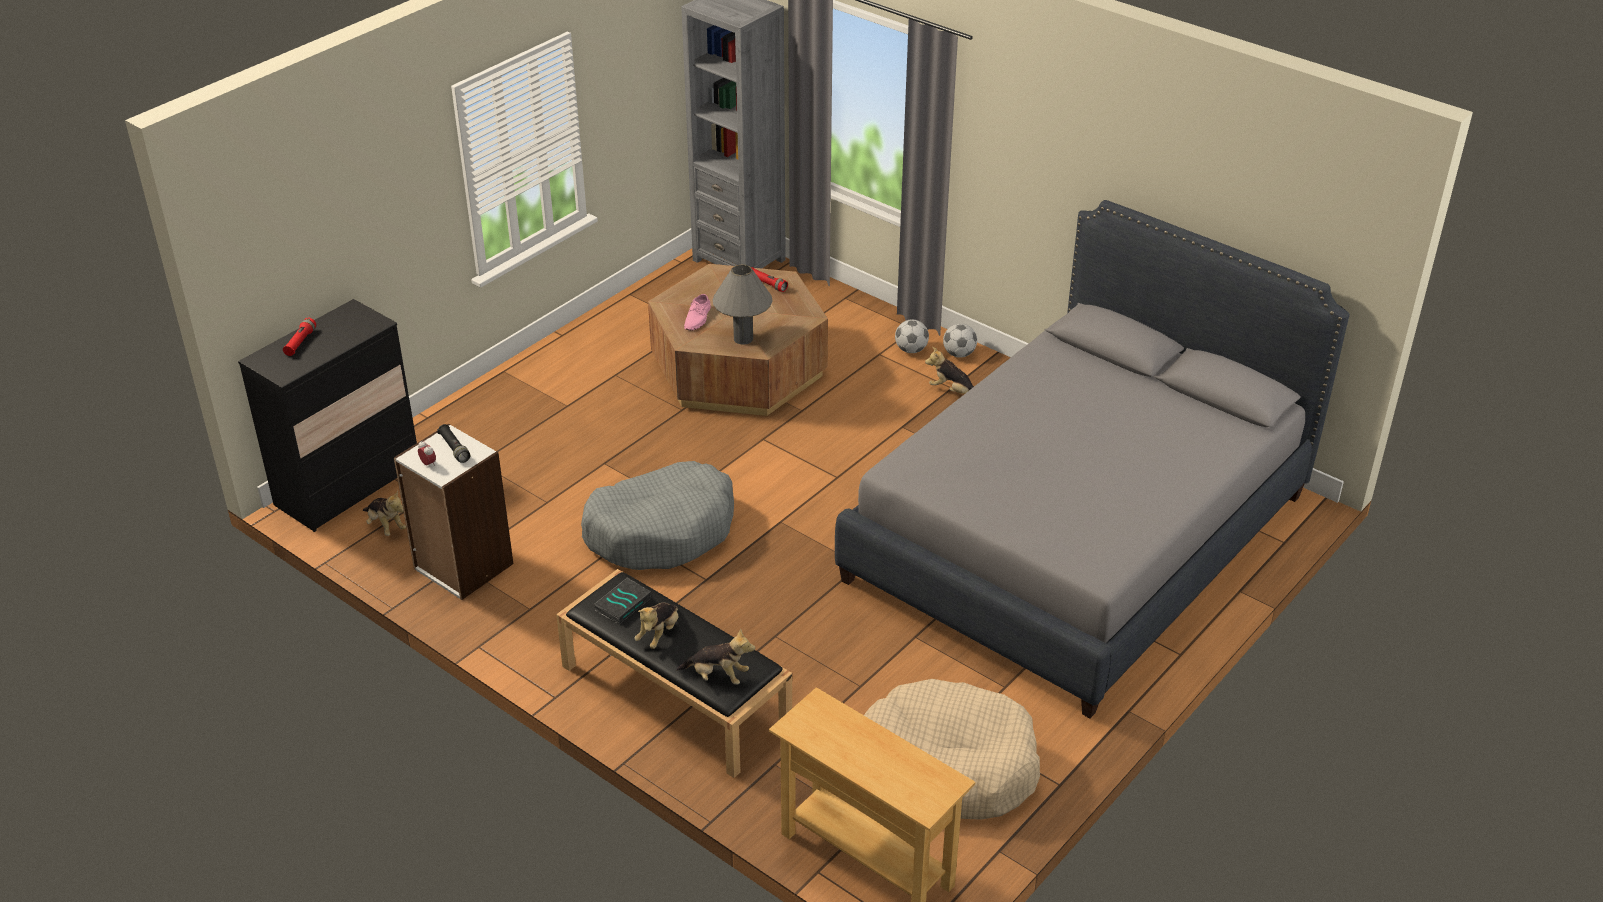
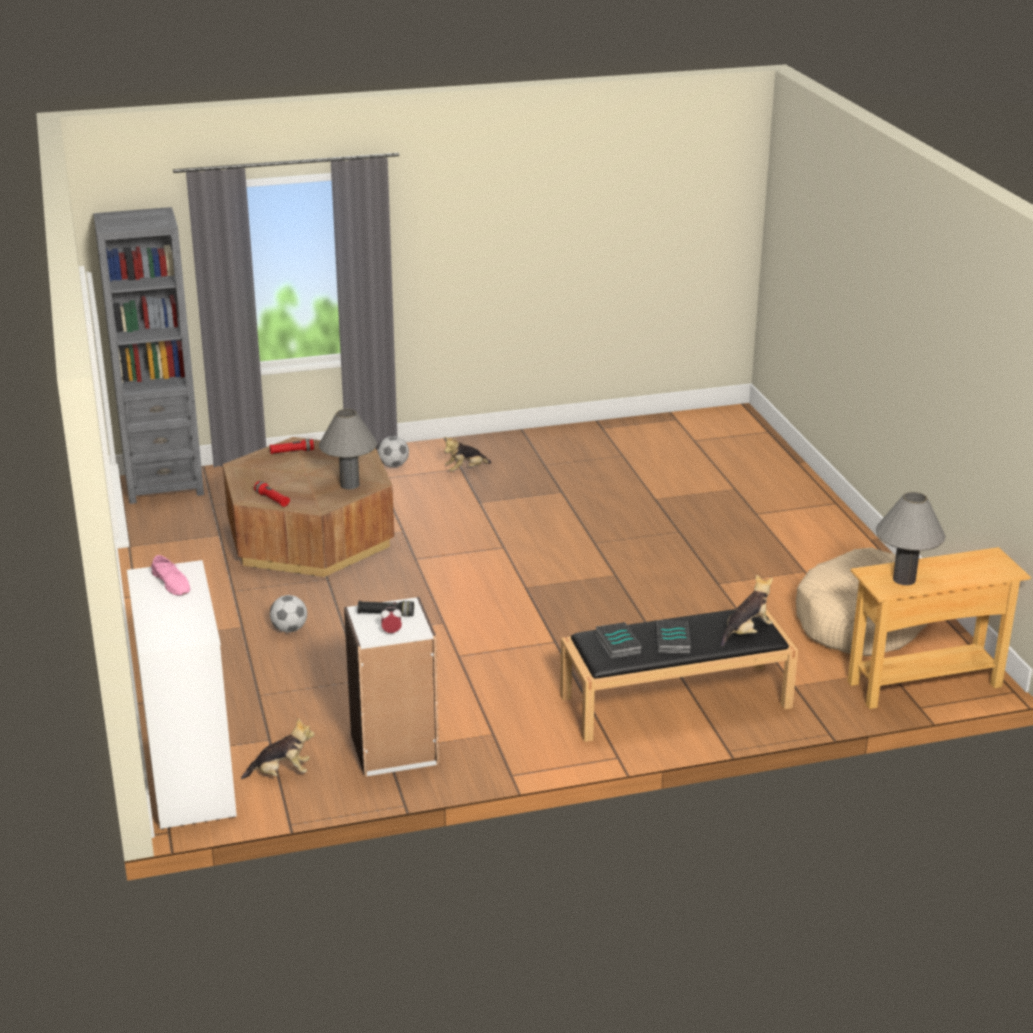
camera: 55 degrees left, 10 degrees down
(300, 342) = (159, 613): red flashlight -> red flashlight (272, 499)
(348, 485) = (191, 776): black dresser -> white dresser
(659, 634) = (671, 640): plush toy -> book
(662, 530) = (470, 640): grey dog bed -> none
(698, 318) = (292, 492): pink shoe -> pink shoe (171, 582)
(828, 733) = (904, 579): none -> grey table lamp
(959, 354) = (425, 451): football -> football (289, 629)
(1078, 537) = (683, 489): grey bed -> none

